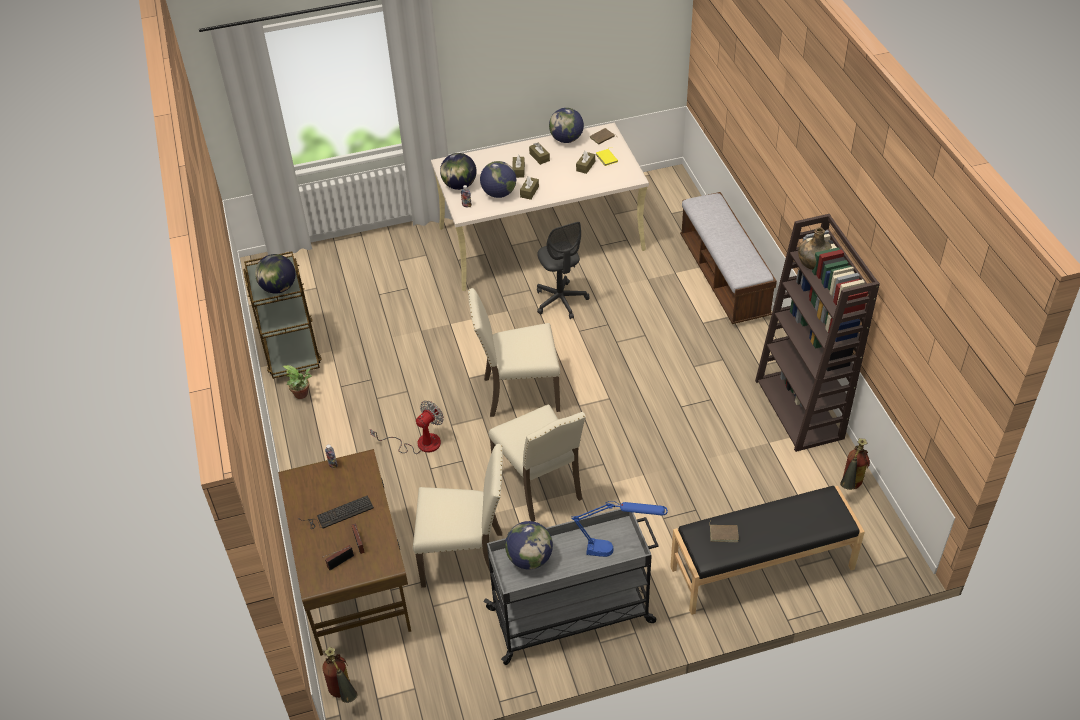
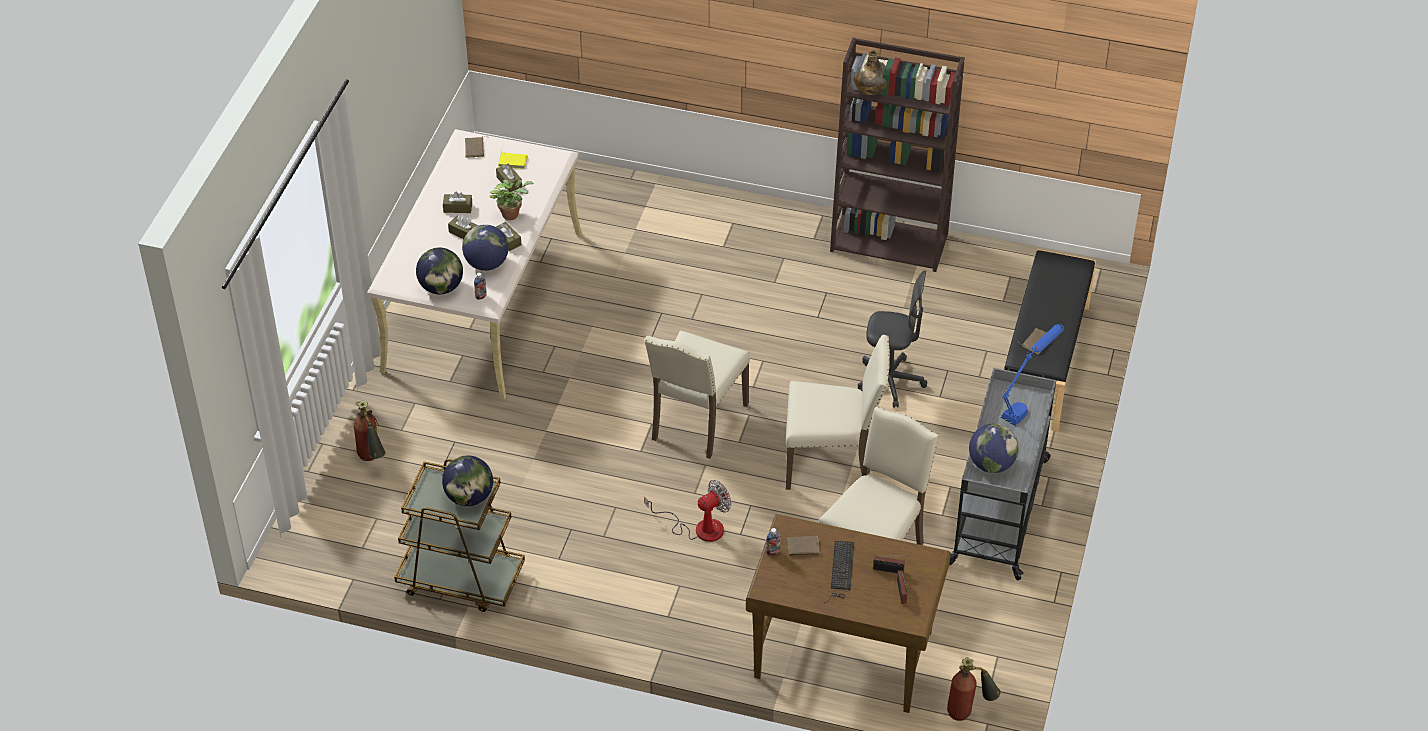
camera: 60 degrees left, 0 degrees up
(302, 394) = (542, 595): potted plant -> potted plant (512, 214)
(348, 481) = (803, 548): none -> brown book
(420, 443) = (699, 528): fan -> fan turned 75 degrees clockwise
(561, 301) = (595, 331): grey office chair -> grey office chair (890, 382)
(566, 139) = (449, 175): globe -> none
(723, 277) = (675, 199): bench -> none
(849, 488) = (1004, 262): fire extinguisher -> fire extinguisher (372, 460)

